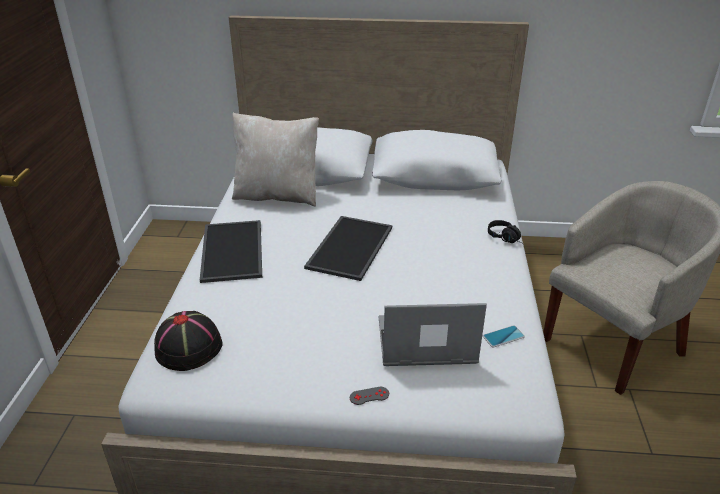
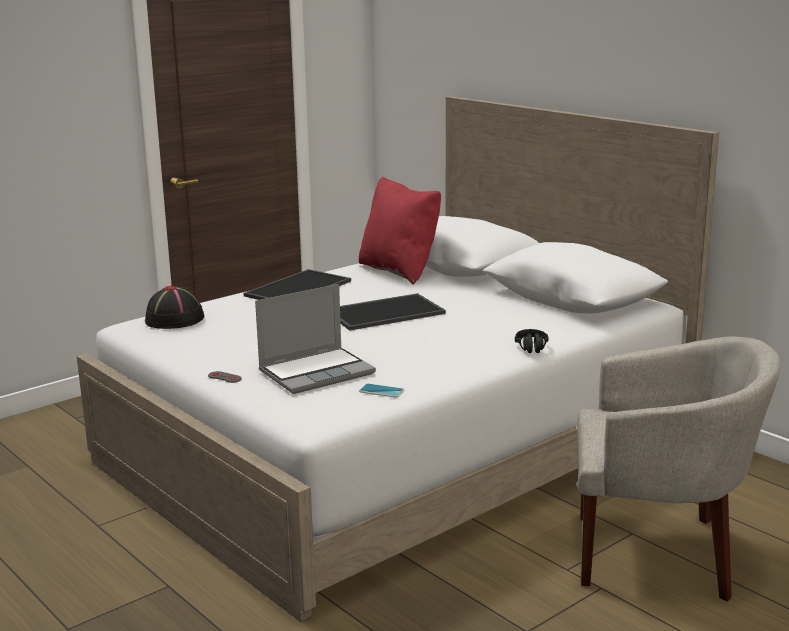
camera: 45 degrees right, 15 degrees down
(277, 195) = (399, 271): beige pillow -> red pillow
(425, 343) = (317, 372): laptop -> laptop turned 105 degrees clockwise

